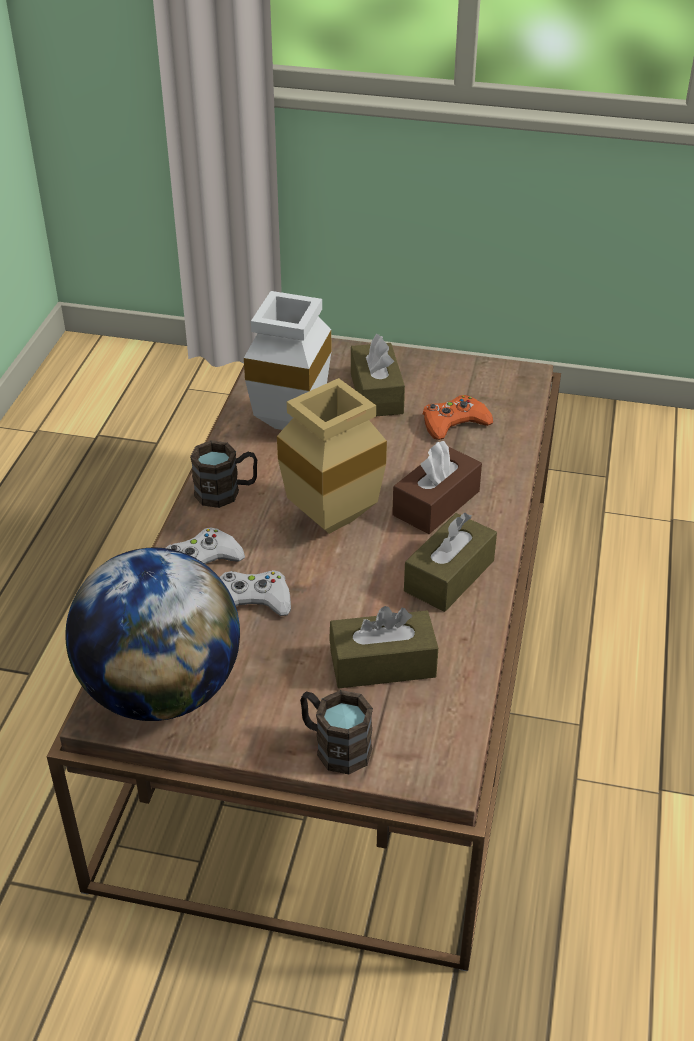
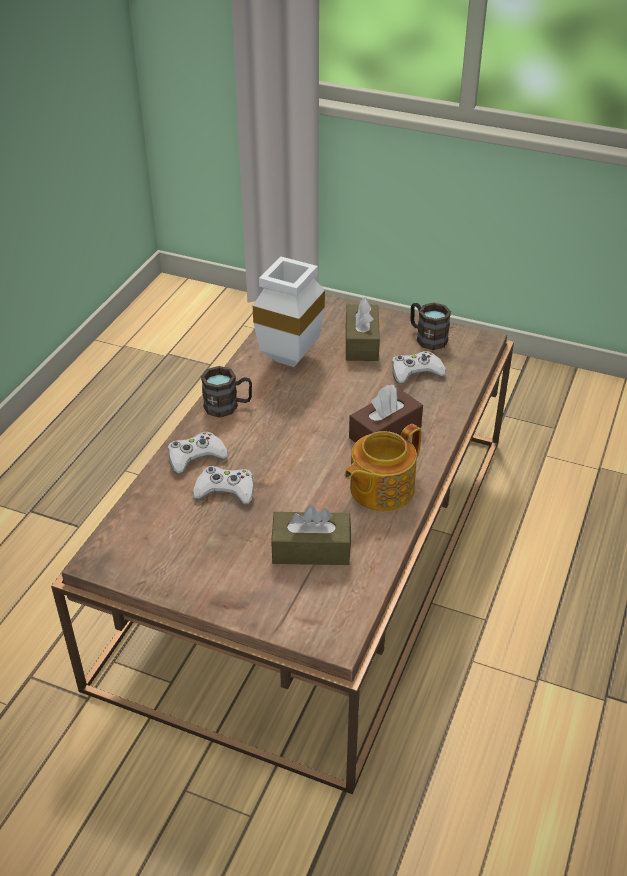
camera: 10 degrees right, 0 degrees up
(162, 691) = (142, 549): globe -> none
(330, 523) = (300, 439): beige vase -> none
(334, 746) = (258, 606): brown mug -> brown mug (427, 337)
(449, 576) = (380, 489): brown tissue box -> teapot
(454, 423) = (416, 372): orange game controller -> white game controller

